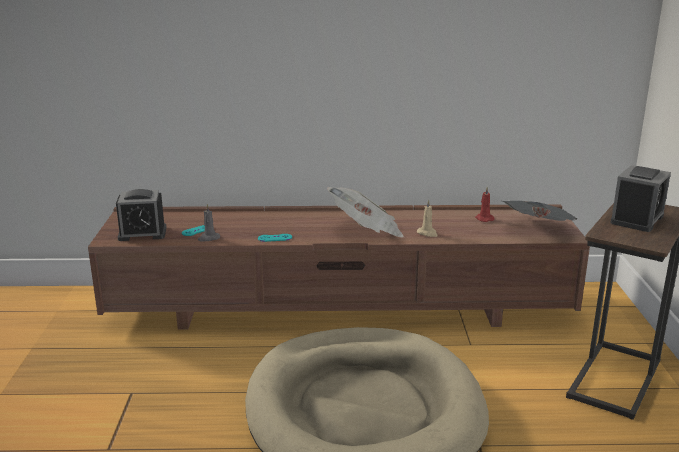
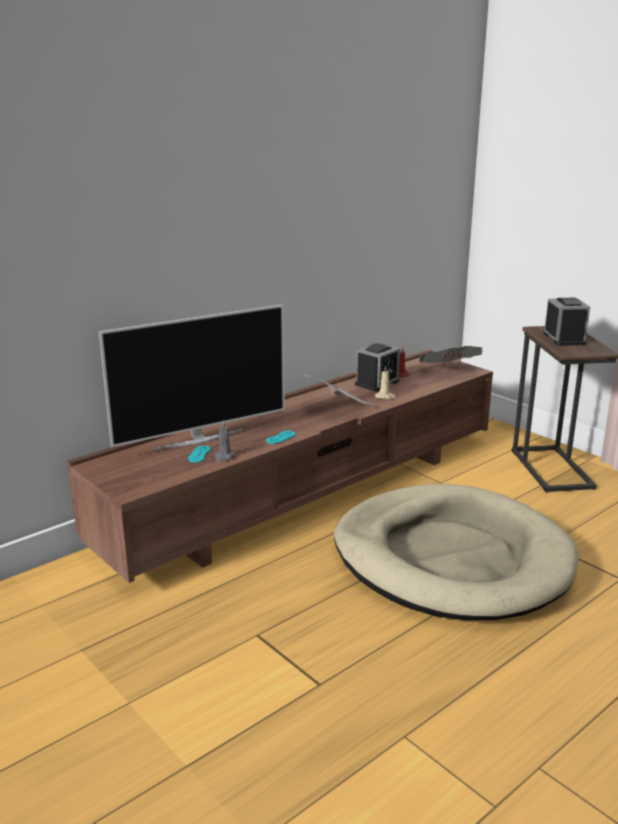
camera: 40 degrees left, 0 degrees up
(142, 233) = (151, 474): alarm clock -> alarm clock (377, 383)
(220, 220) = (199, 439): none -> television

